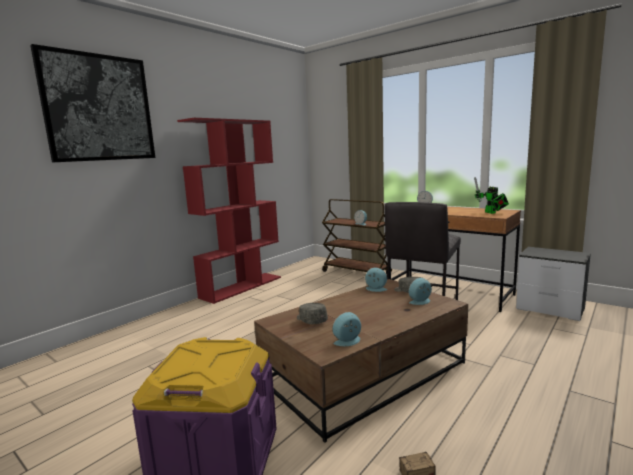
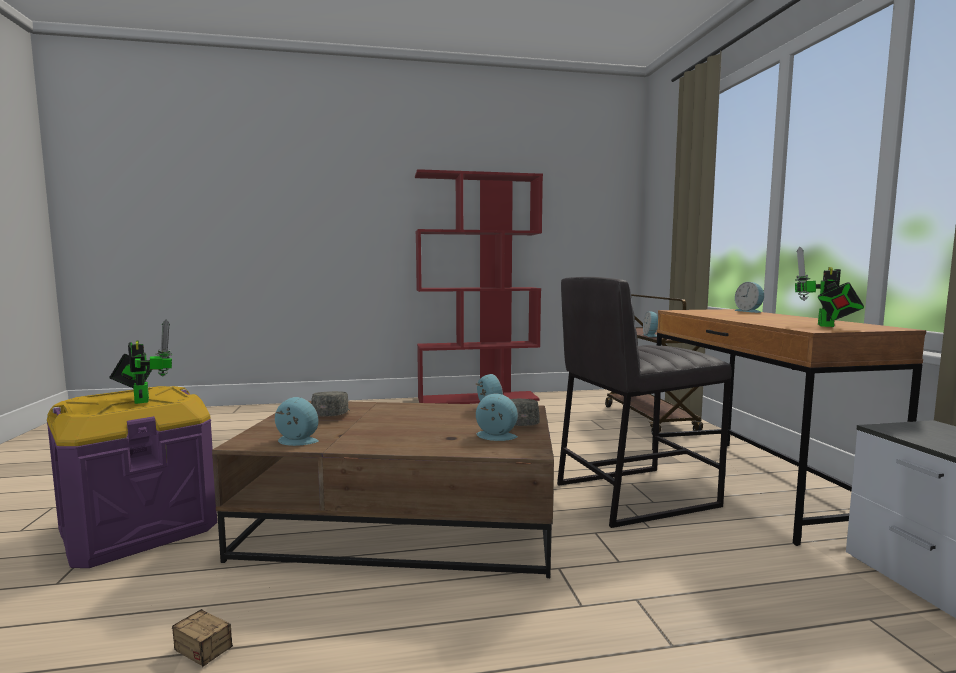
camera: 40 degrees right, 5 degrees down
(99, 108) = (324, 163): picture -> none
(220, 355) = (142, 399): none -> toy robot

